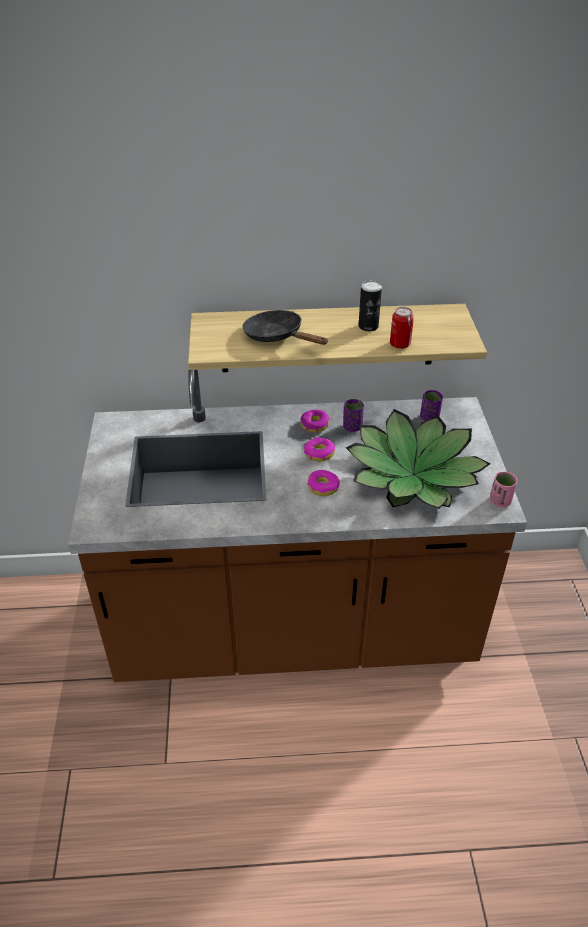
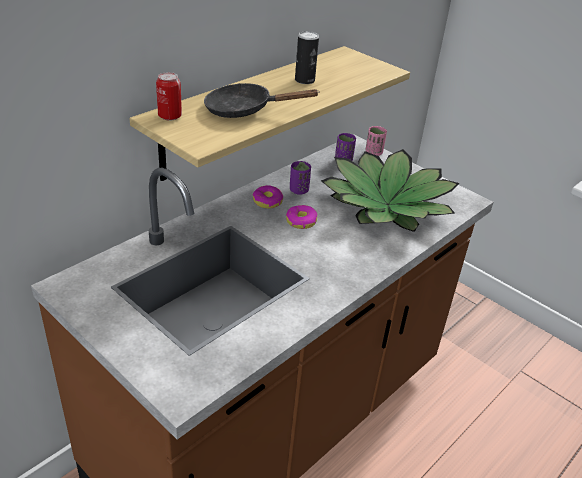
camera: 45 degrees left, 5 degrees down
(323, 487) = (339, 245): donut -> none
(400, 344) = (348, 85): can -> can (170, 116)
(500, 501) = (462, 196): pink cup -> pink cup (374, 153)

